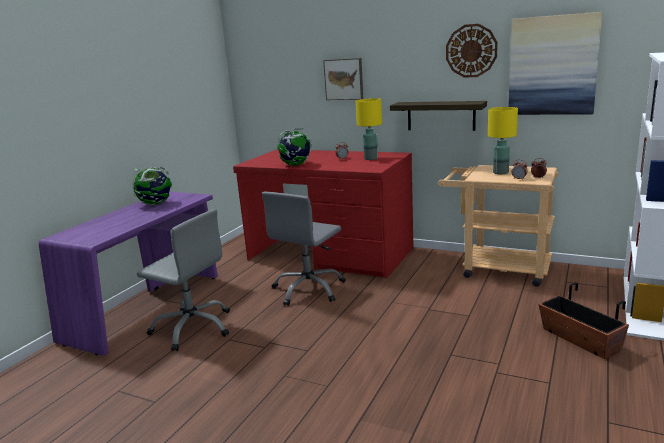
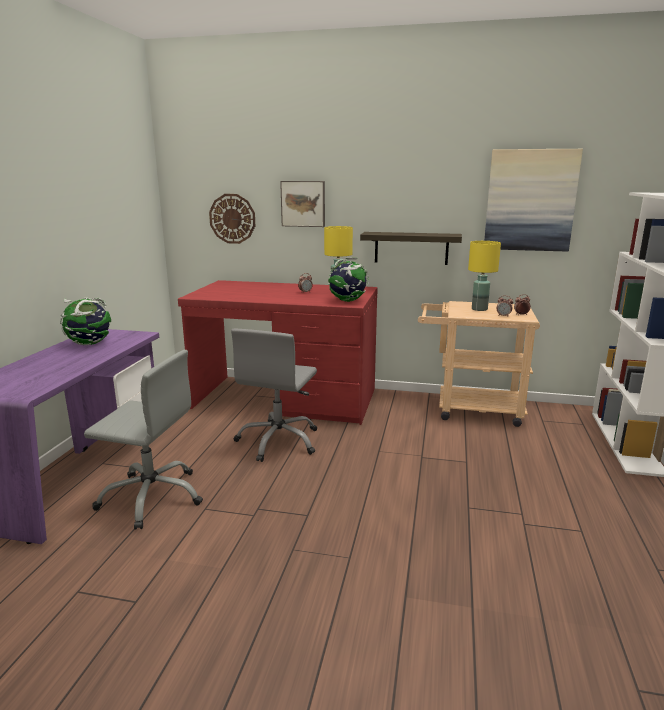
camera: 15 degrees left, 0 degrees up
(295, 165) = (256, 298): globe -> globe (347, 301)
(471, 51) = (447, 180): wall clock -> wall clock (232, 218)
(580, 339) = (586, 481): planter -> none

